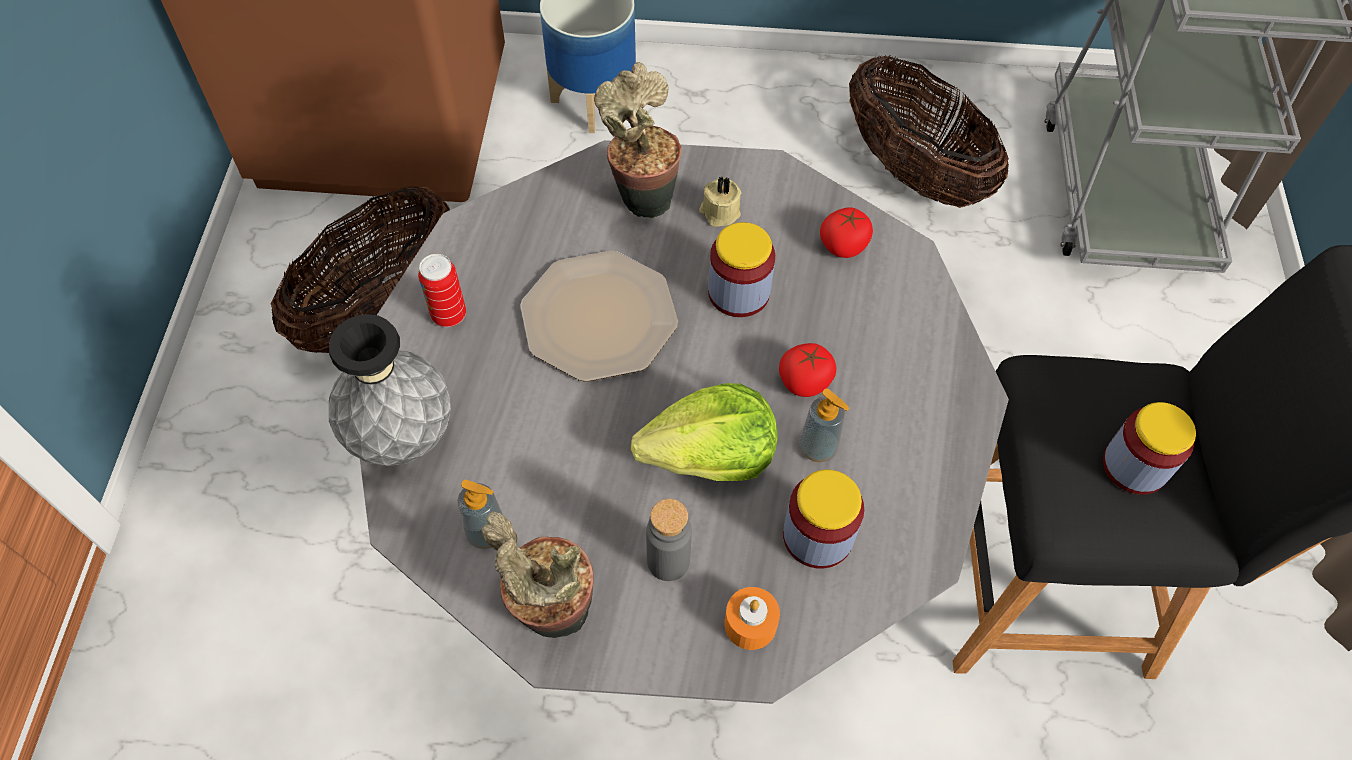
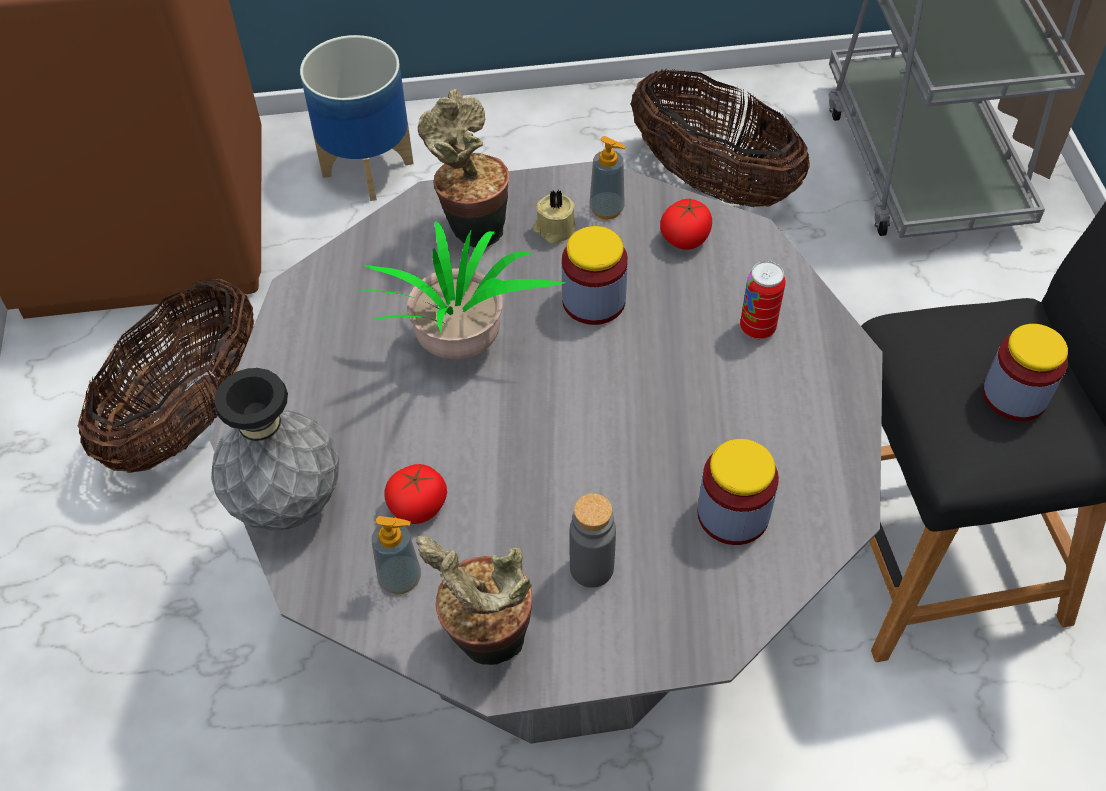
camera: 10 degrees left, 5 degrees down
(449, 315) = (304, 376): can -> can (757, 328)
(600, 316) = (460, 349): plate -> potted plant
(711, 456) = (607, 461): lettuce -> none
(750, 624) = (689, 610): orange candle -> none
(805, 381) = (681, 372): tomato -> tomato (418, 506)
(818, 448) = (711, 432): soap dispenser -> soap dispenser (607, 209)

